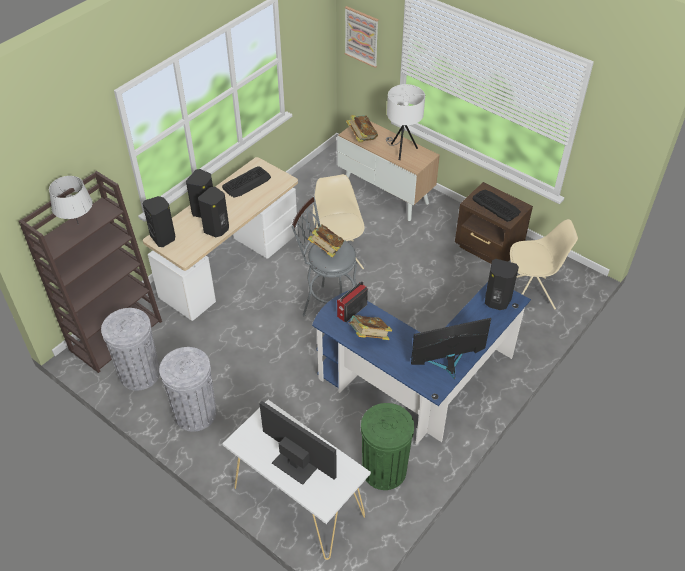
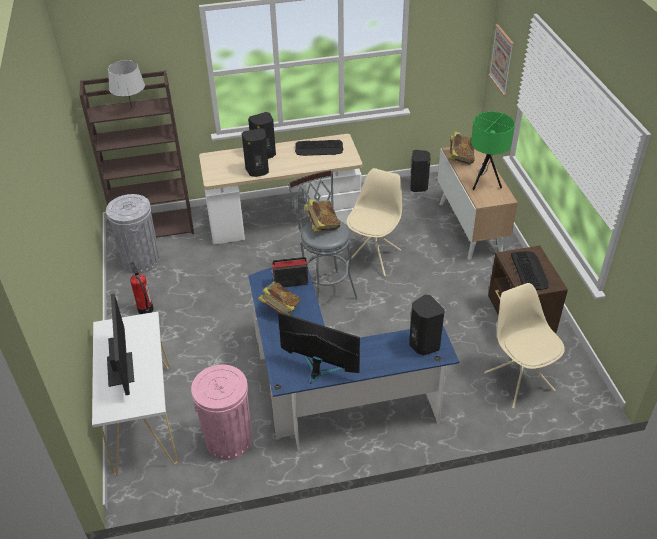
camera: 40 degrees right, 5 degrees down
(163, 238) = (214, 159): black speaker -> black speaker (419, 186)
(195, 413) = (145, 309): grey trash can -> fire extinguisher
(384, 470) = (229, 440): green trash can -> pink trash can
(401, 150) = (485, 183): white table lamp -> green table lamp
(530, 294) = (518, 380): beige chair -> beige chair turned 150 degrees counterclockwise

